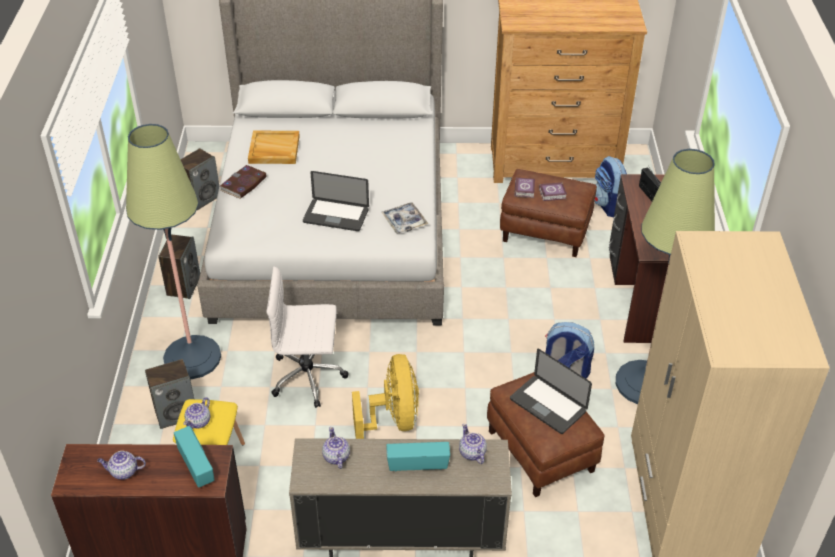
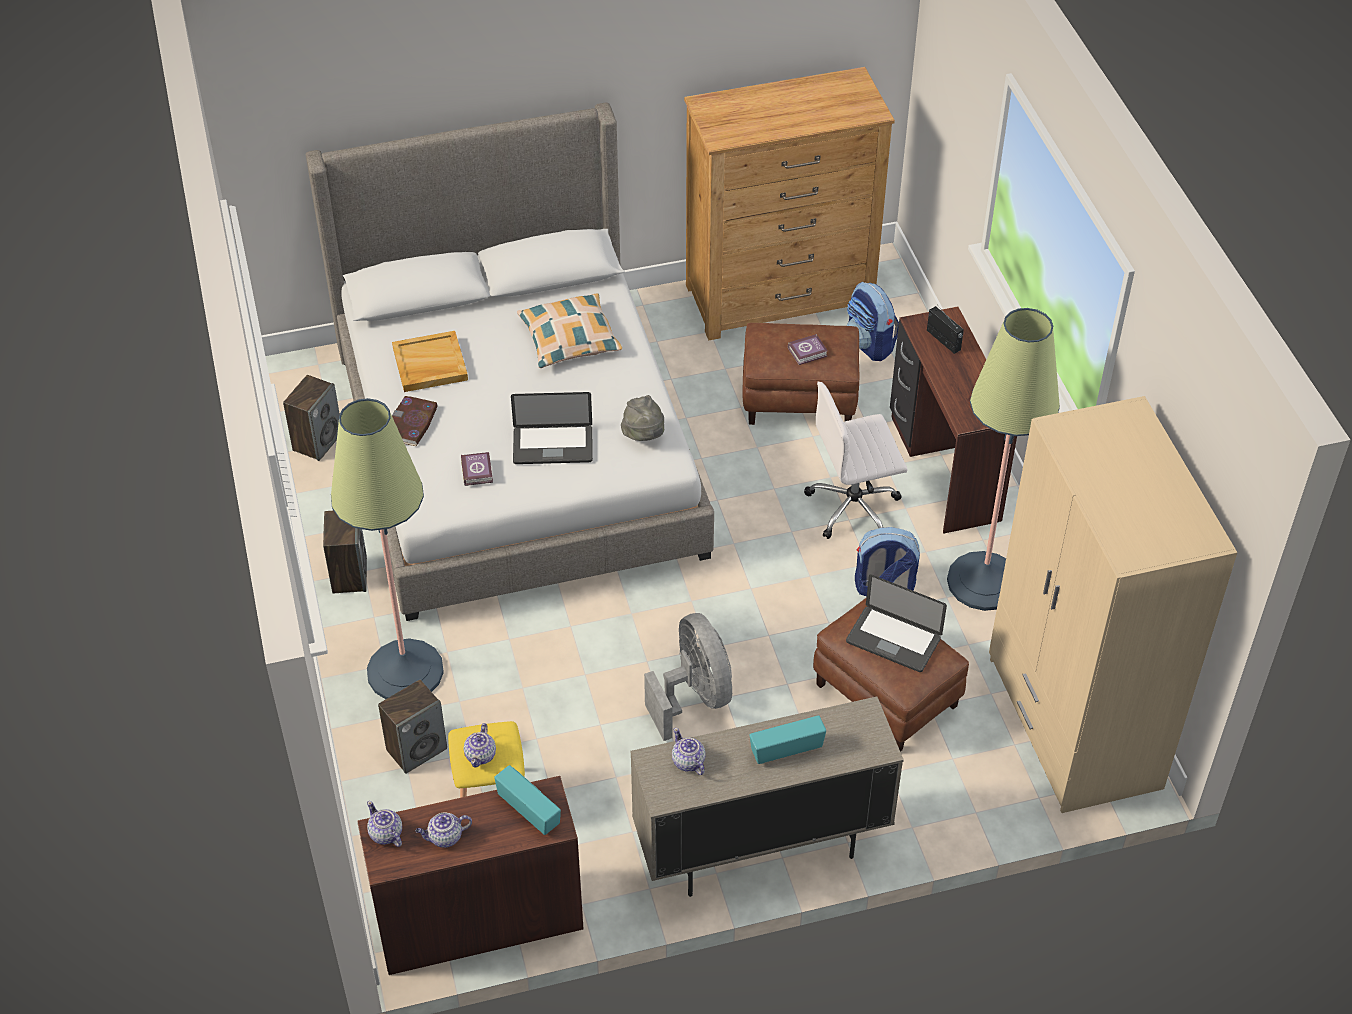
camera: 15 degrees left, 5 degrees up
(309, 377) = (567, 663): white office chair -> white office chair (855, 507)
(377, 150) = (569, 339): none -> pillow
(392, 420) = (694, 697): yellow fan -> grey fan
(404, 221) = (644, 436): tray -> grey hat
(472, 453) = (842, 722): teapot -> teapot (386, 834)
(525, 189) = (770, 352): book -> book (477, 470)

